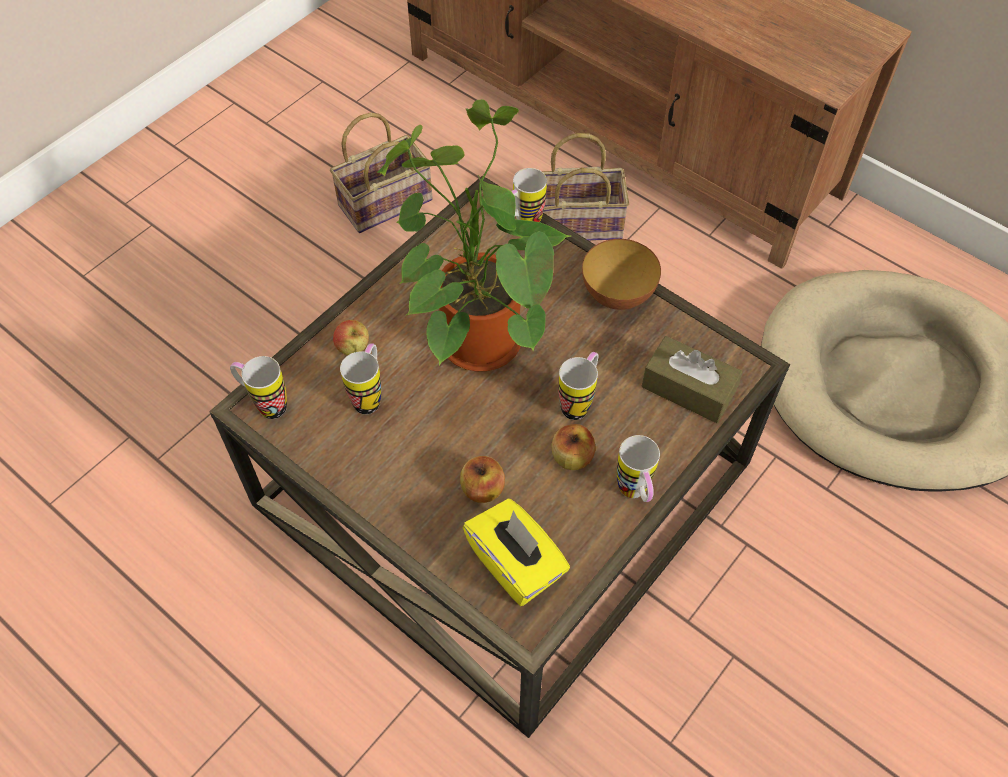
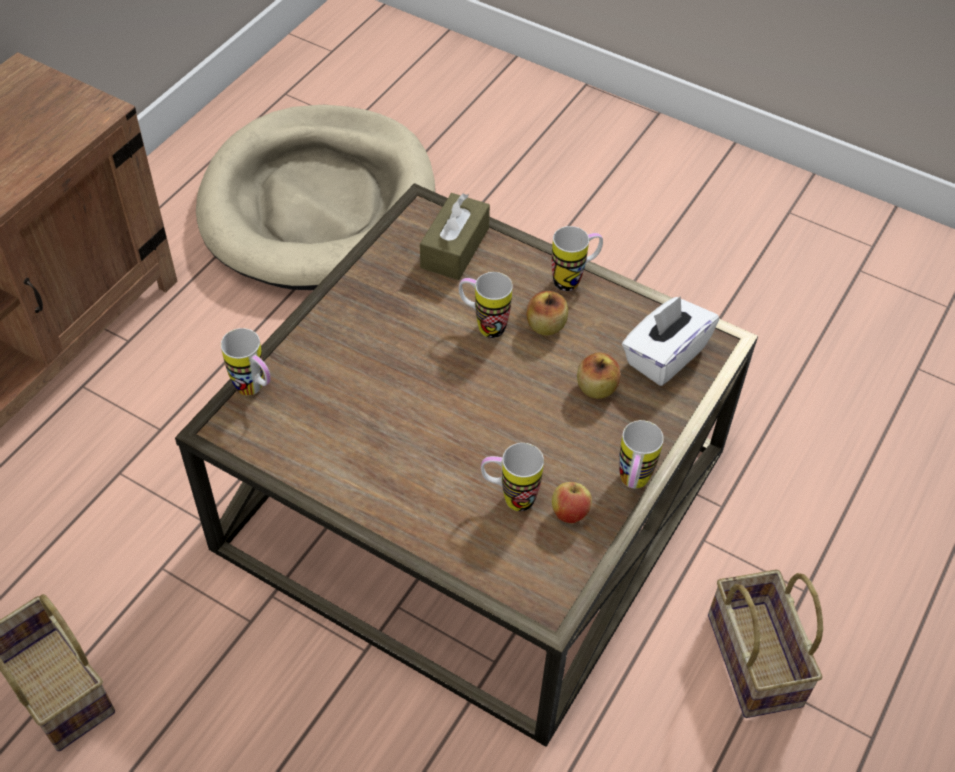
camera: 100 degrees left, 5 degrees down
(265, 404) = (540, 596): mug -> mug (632, 485)
(353, 349) = (451, 524): apple -> apple (569, 513)
(473, 336) = (416, 417): potted plant -> none
(516, 564) = (664, 356): yellow tissue box -> white tissue box
(579, 222) = (104, 462): basket -> basket (751, 657)
(617, 296) = (349, 303): bowl -> none

